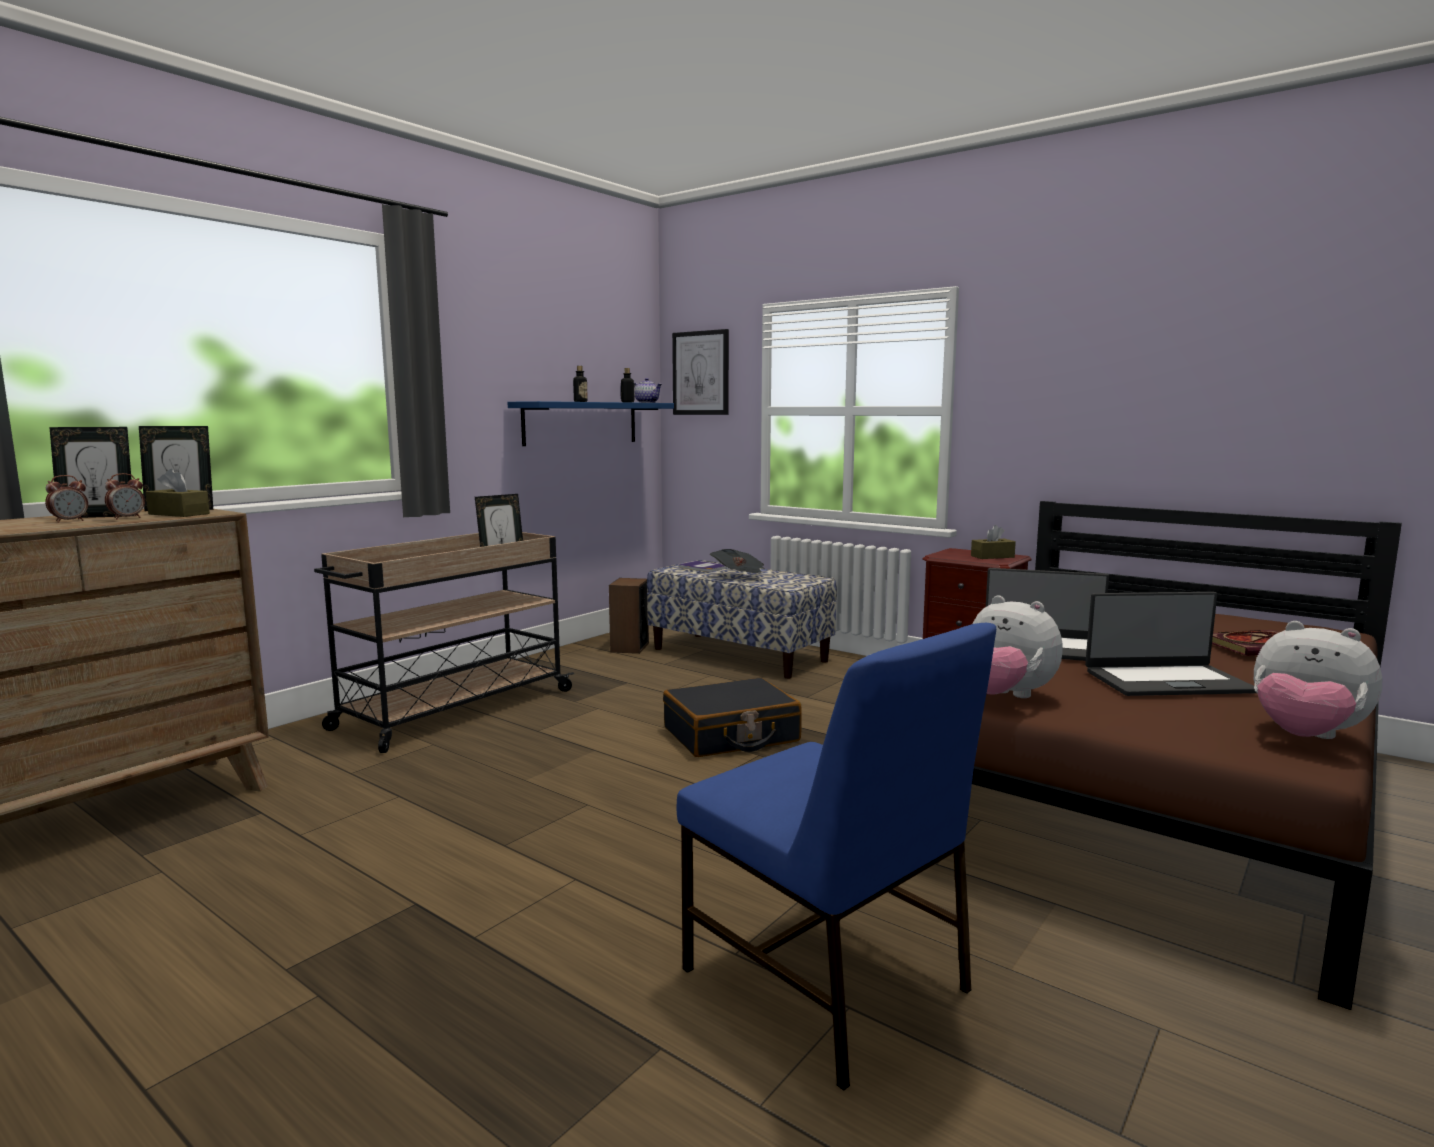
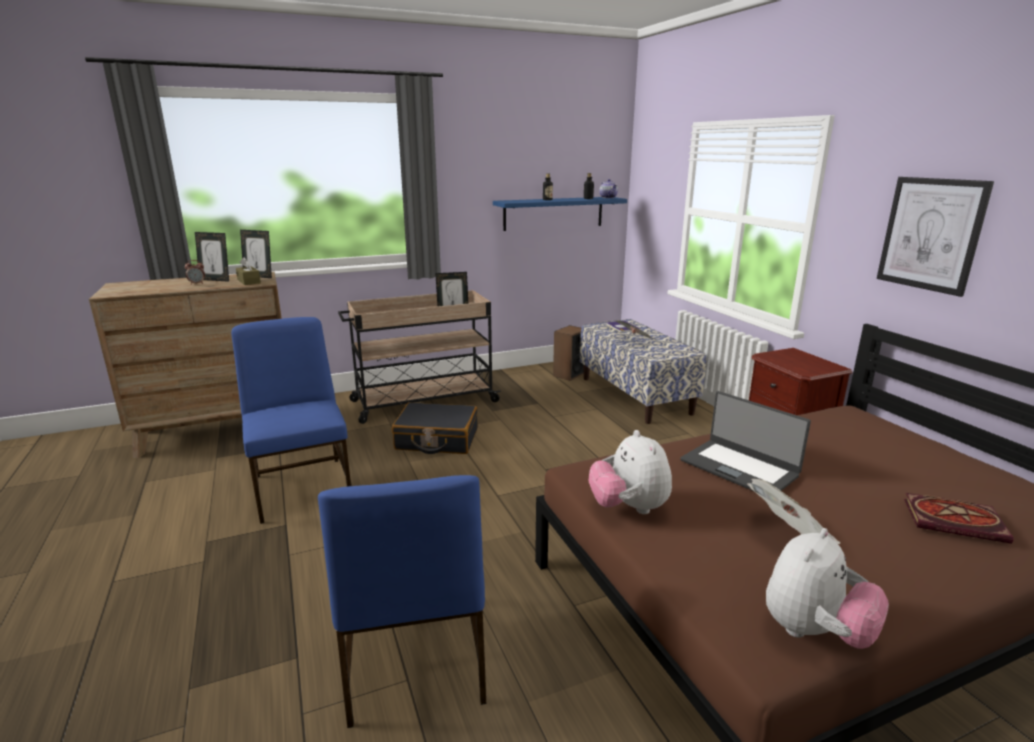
camera: 30 degrees right, 10 degrees up
(127, 518) = (222, 283): alarm clock -> none
(383, 850) = (303, 487): none -> blue chair
(701, 373) = (652, 175): picture -> picture (931, 234)
(731, 735) = (556, 462): black suitcase -> black suitcase (437, 439)
(992, 556) = (812, 364): brown tissue box -> none
(1166, 681) = (789, 532): laptop -> newspaper
(1305, 737) = (814, 632): plush toy -> plush toy turned 120 degrees counterclockwise

